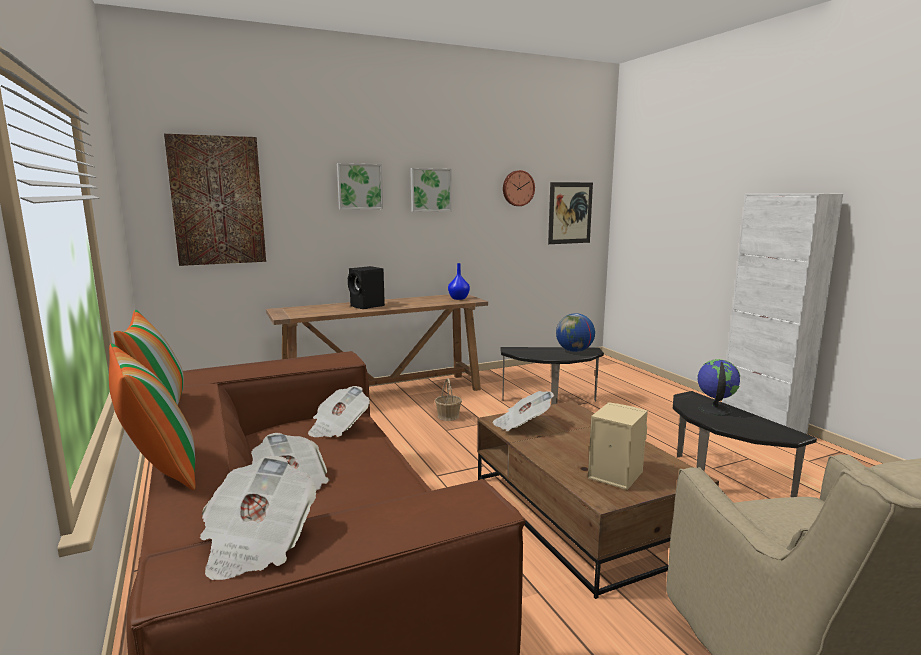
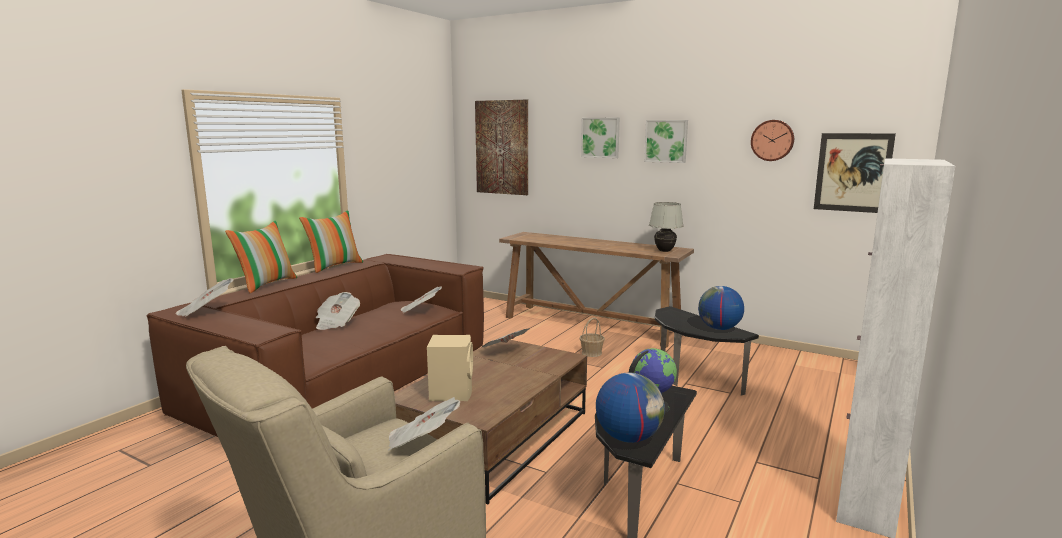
camera: 55 degrees right, 0 degrees up
(367, 306) = (579, 242): black speaker -> none
(459, 298) = (664, 251): blue vase -> white table lamp
(771, 432) = (628, 437): none -> globe
(789, 503) = (422, 442): none -> newspaper

